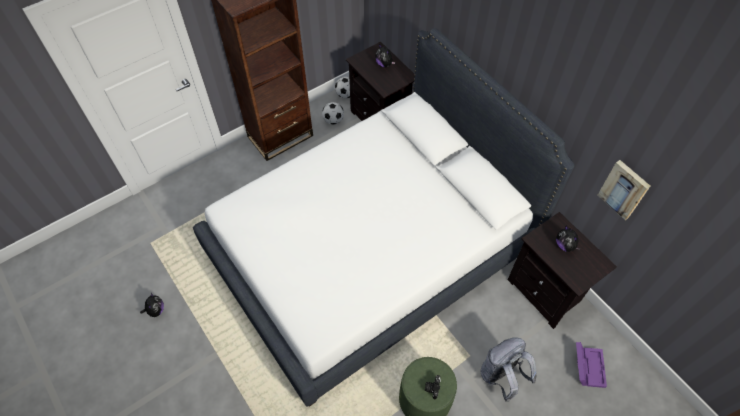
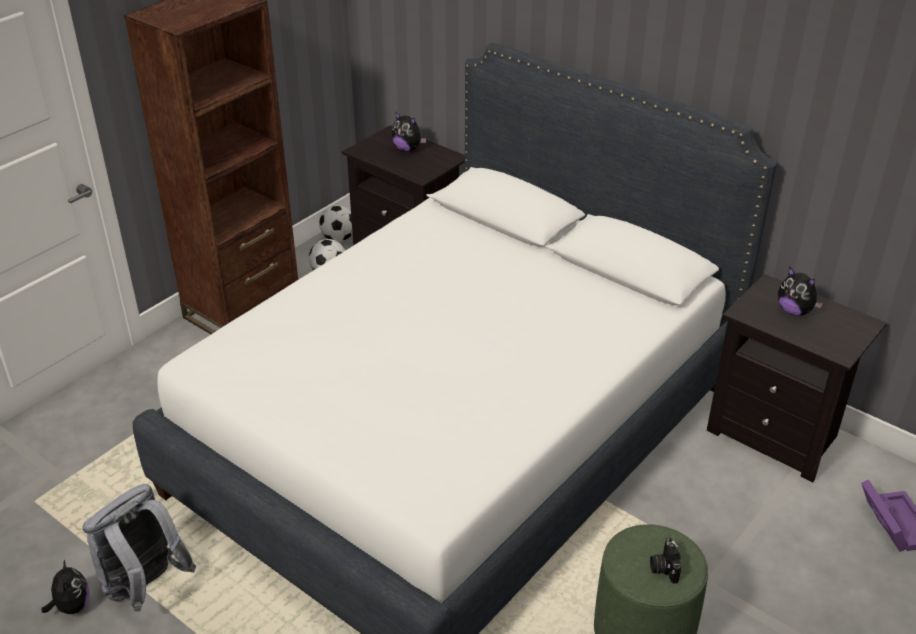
camera: 15 degrees left, 20 degrees down
(501, 376) = (760, 569): grey backpack -> grey backpack (145, 587)
(624, 189) = (866, 167): picture -> none

